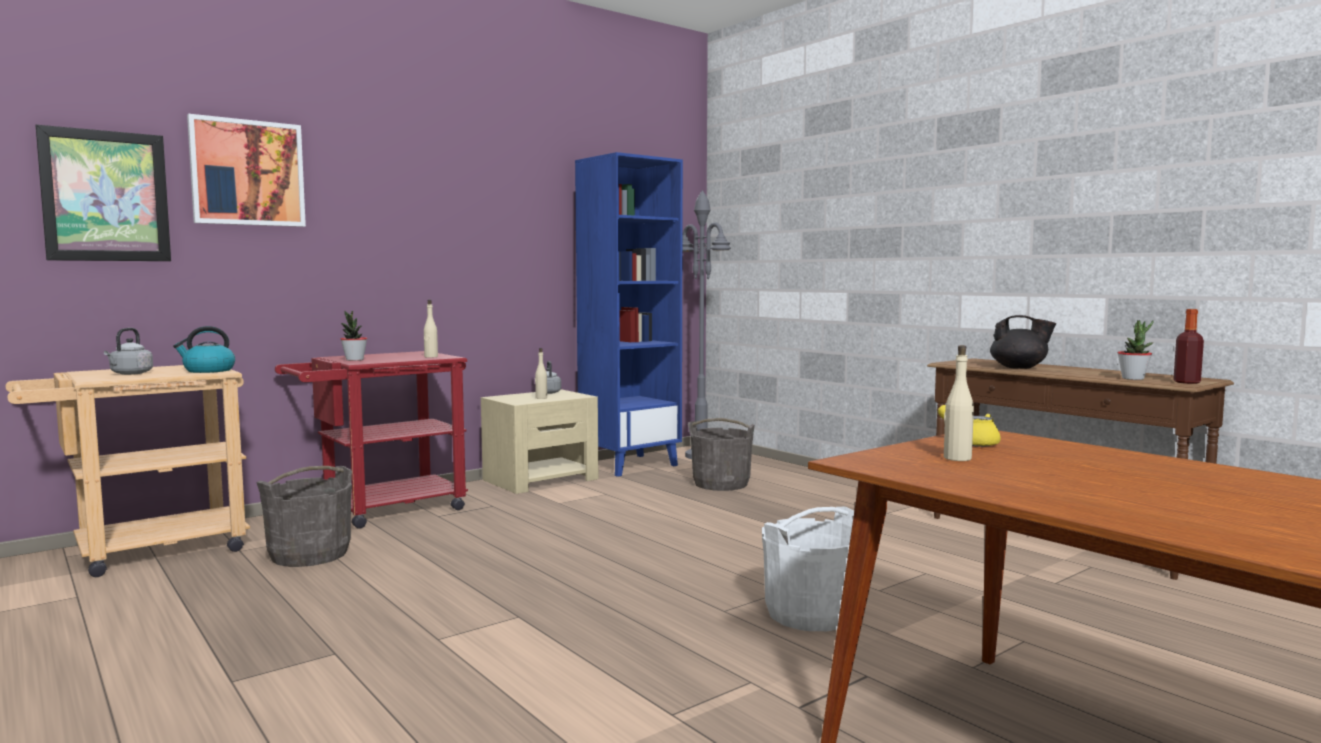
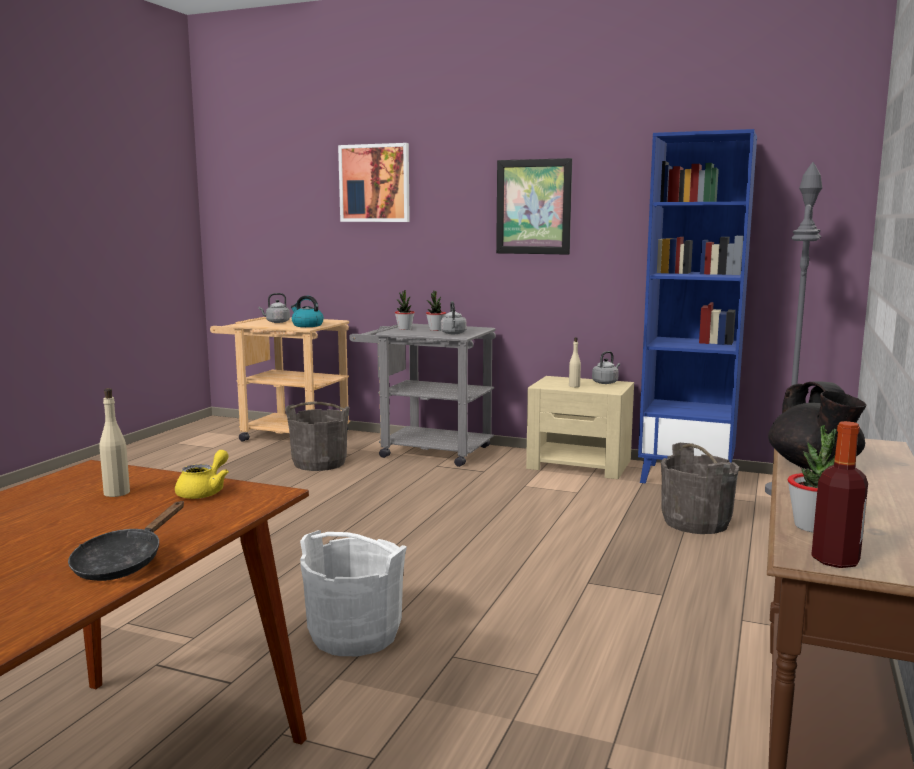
camera: 60 degrees right, 5 degrees up
(106, 196) = (299, 206): picture -> picture (533, 207)
(381, 510) = (426, 451): red cart -> grey cart
(391, 357) = (436, 330): none -> potted plant
(431, 357) = (453, 333): beige bottle -> grey kettle
(1165, 463) = (123, 563): none -> black frying pan

